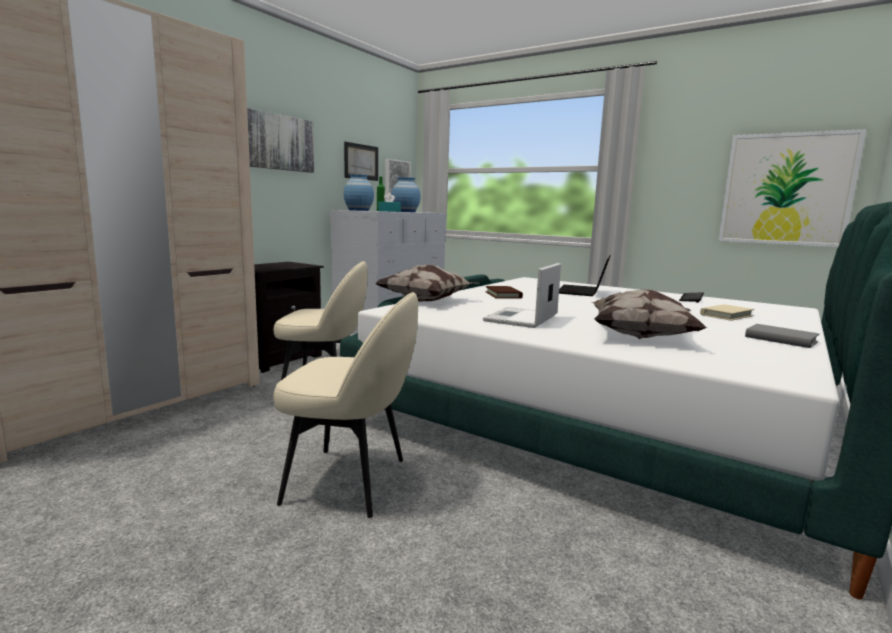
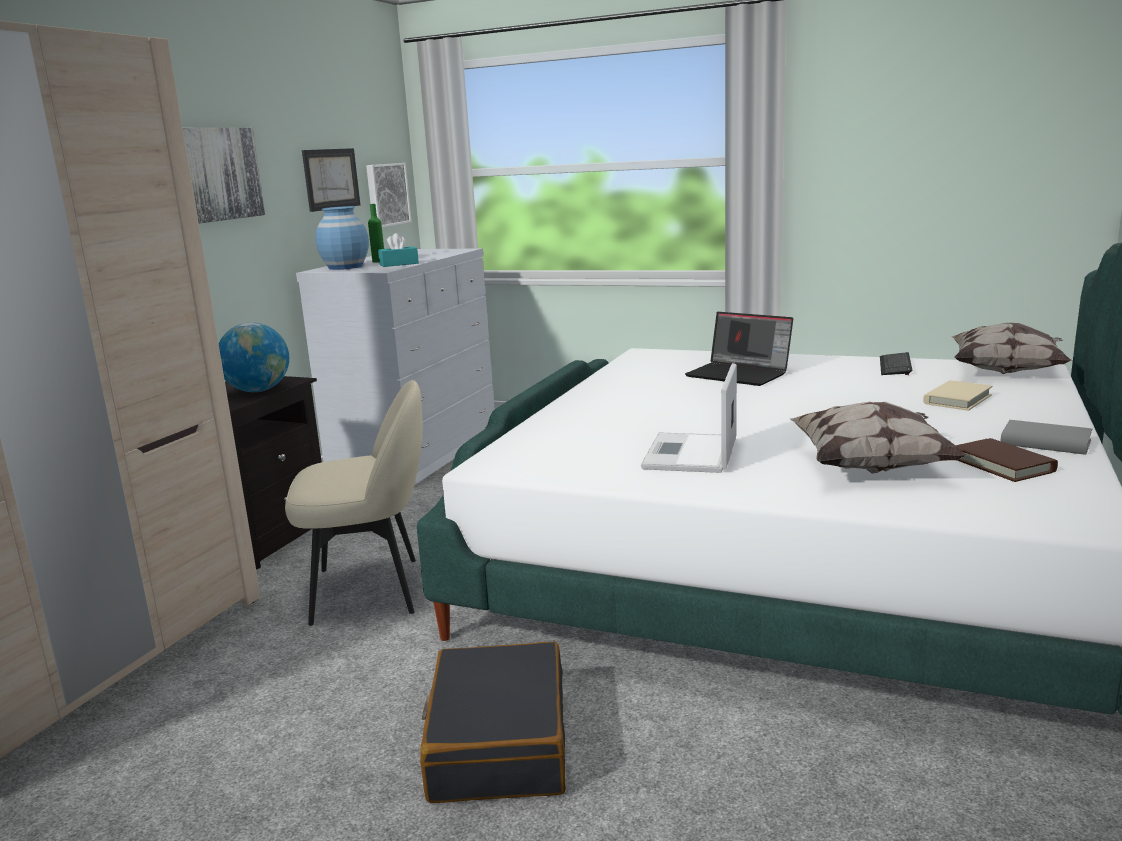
camera: 10 degrees left, 5 degrees up
(286, 266) = (258, 391): none -> globe
(349, 481) = (498, 743): beige chair -> black suitcase
(405, 211) = (420, 257): blue vase -> none
(428, 300) = (529, 433): pillow -> pillow (1007, 371)
(503, 295) = (630, 400): brown book -> brown book (1002, 464)
(583, 292) = (740, 374): laptop -> laptop turned 60 degrees counterclockwise
(786, 189) = (1005, 184): picture -> none

